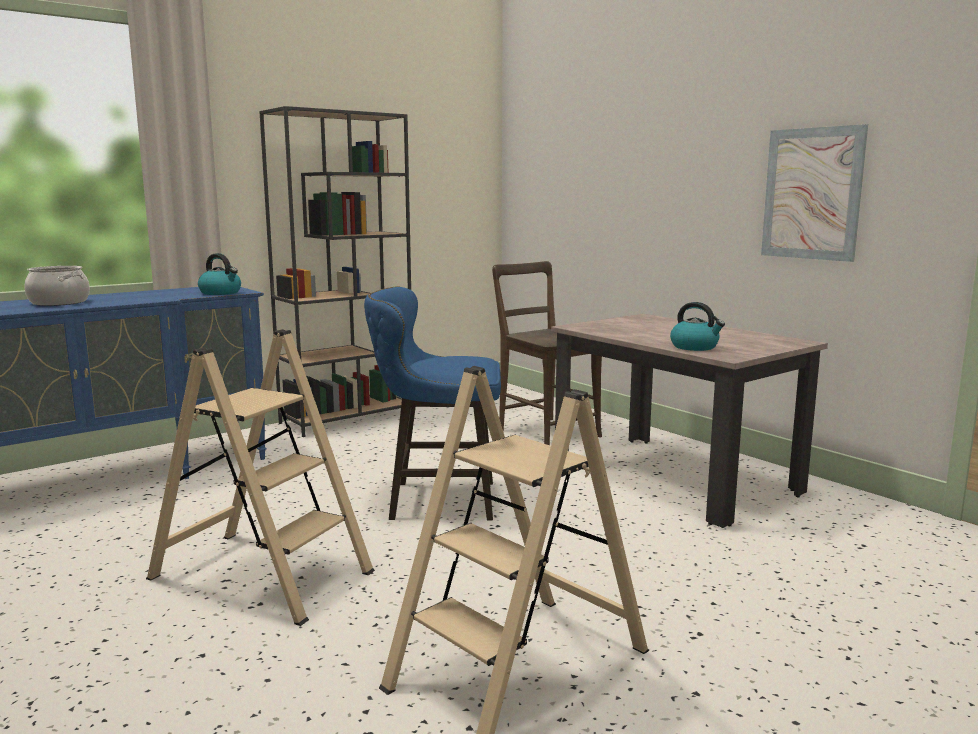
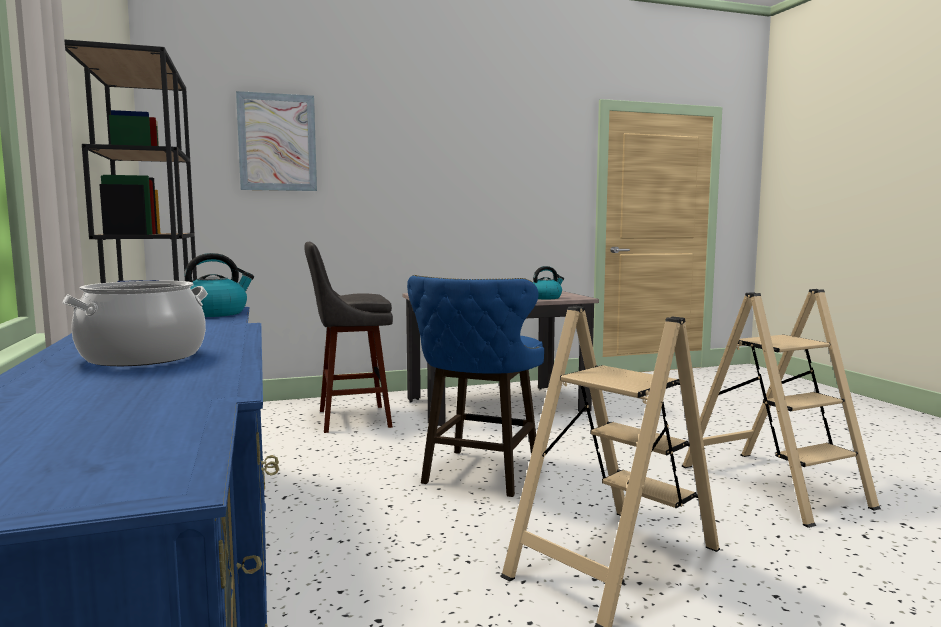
camera: 70 degrees left, 5 degrees down
(545, 432) = (350, 419): brown chair -> grey stool
(812, 194) = (504, 196): picture -> picture (277, 142)

